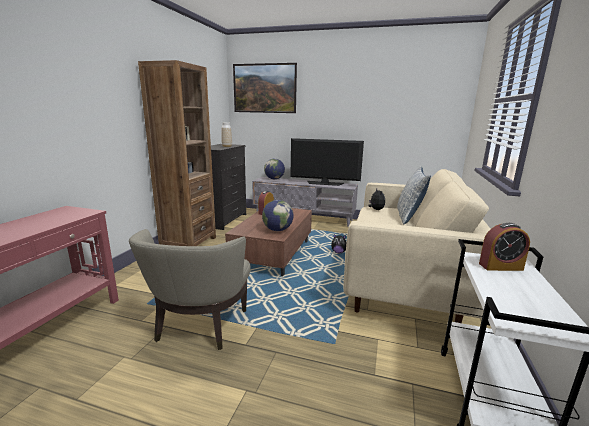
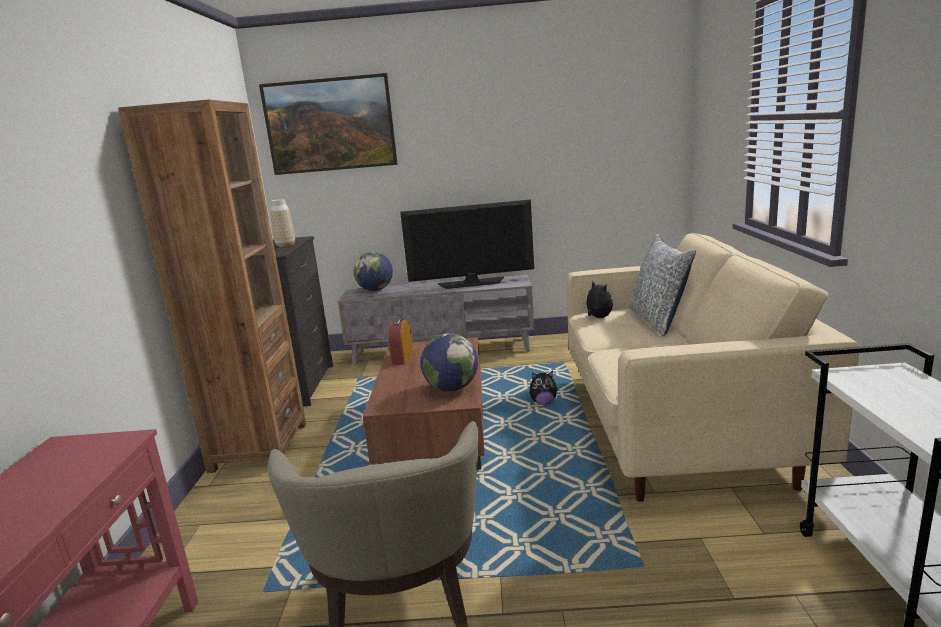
camera: 15 degrees left, 0 degrees up
(500, 266) = (884, 382): alarm clock -> none

